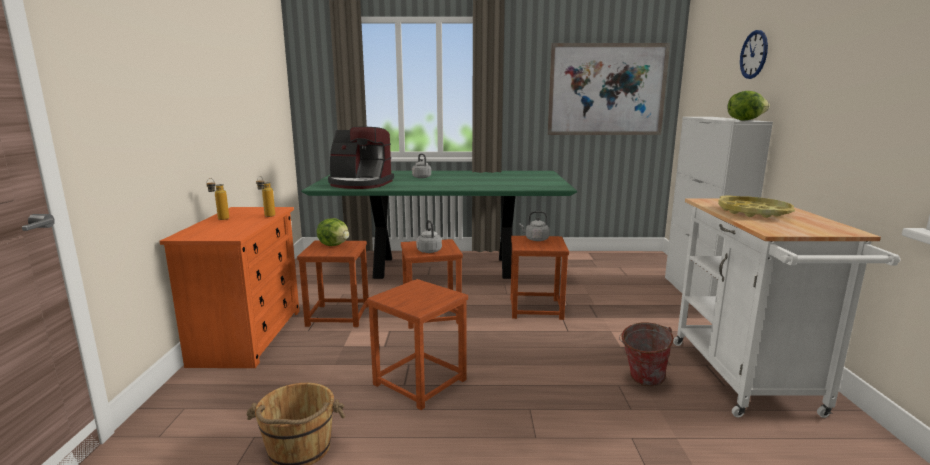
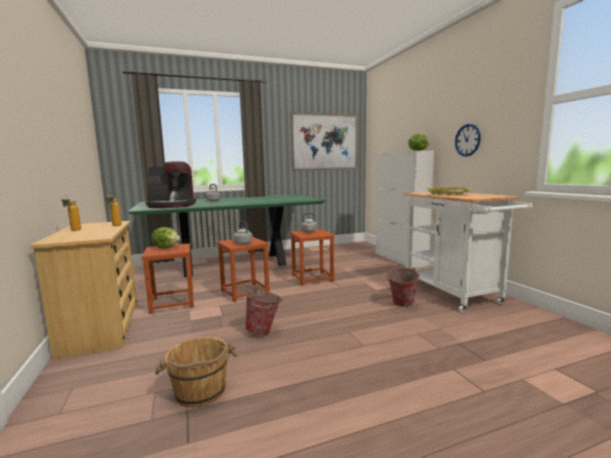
camera: 20 degrees left, 5 degrees down
(249, 336) = (102, 327): orange dresser -> beige dresser
(419, 382) = (264, 331): brown stool -> bucket
(754, 54) = (415, 115): wall clock -> wall clock (467, 140)

